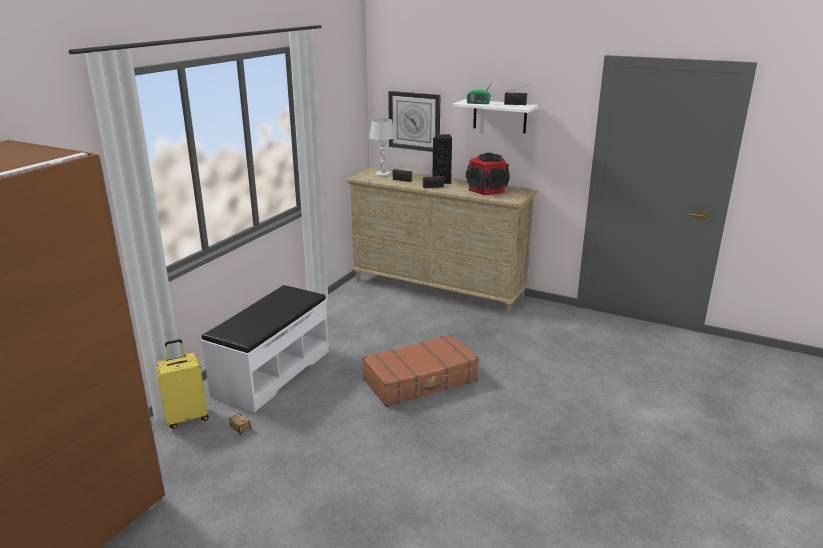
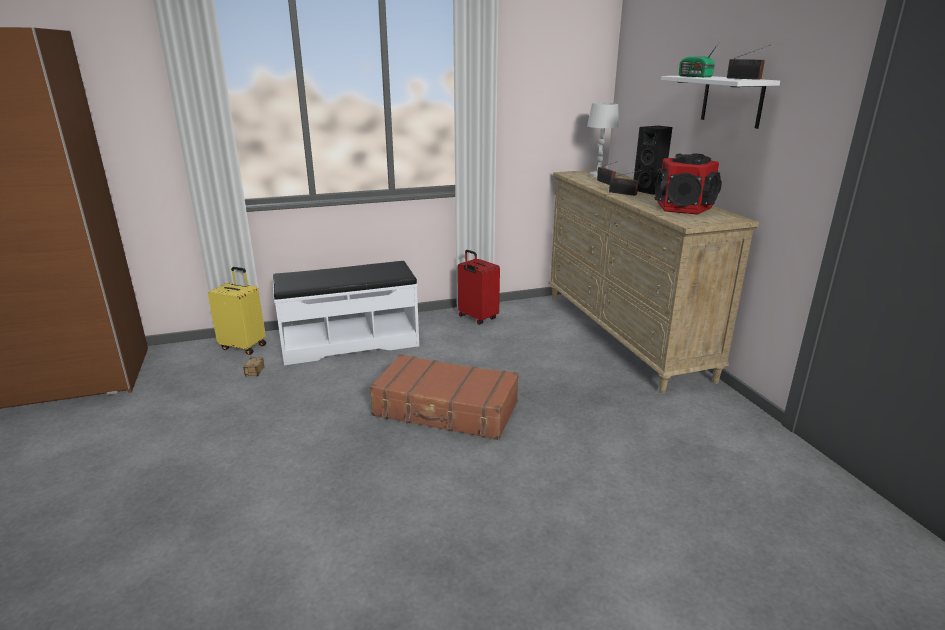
camera: 45 degrees right, 0 degrees up
(331, 315) = (477, 318): none -> red suitcase
(414, 121) = (648, 109): wall clock -> none

